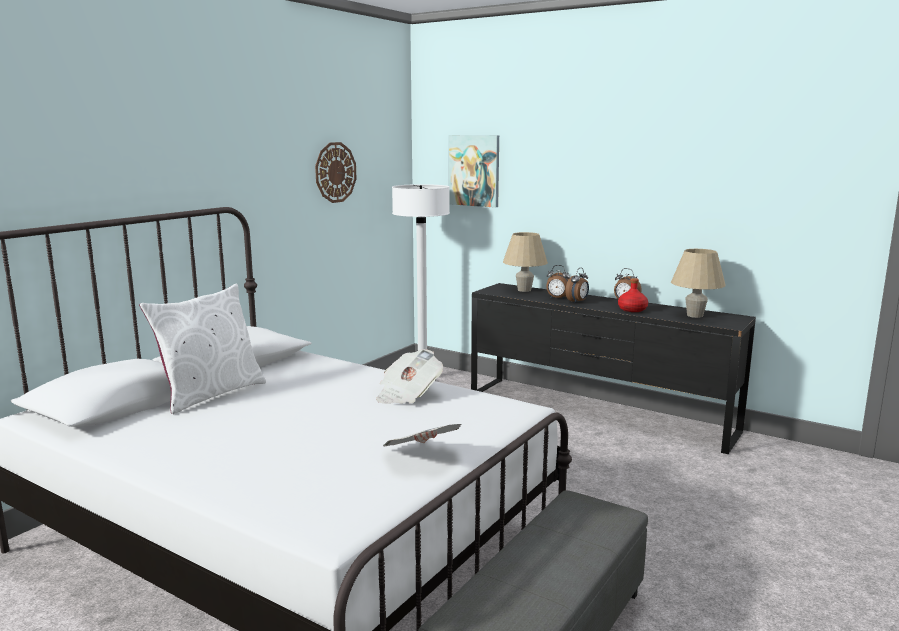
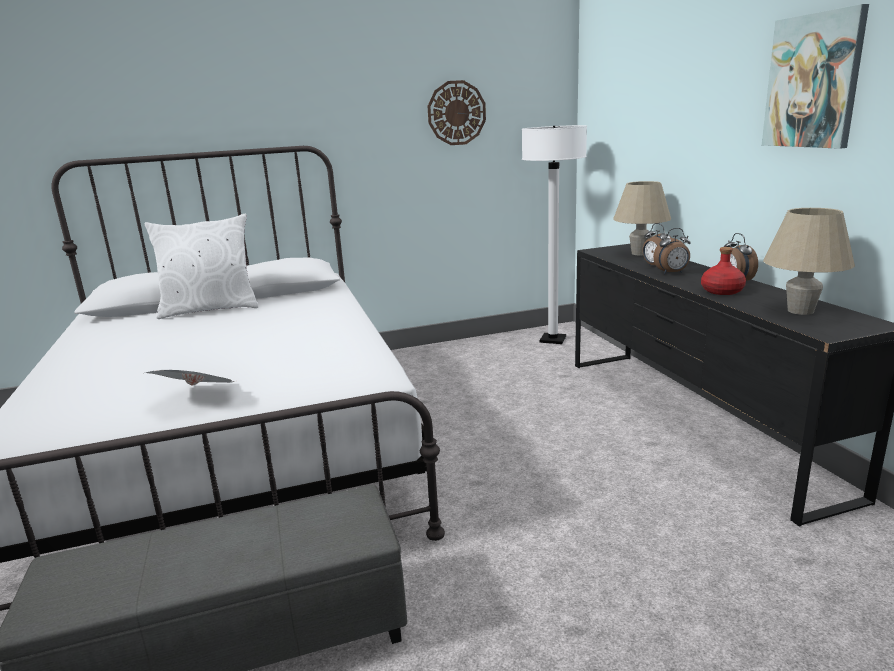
camera: 40 degrees right, 5 degrees up
(407, 395) = (322, 340): newspaper -> none
(474, 170) = (621, 106): picture -> picture (813, 81)

